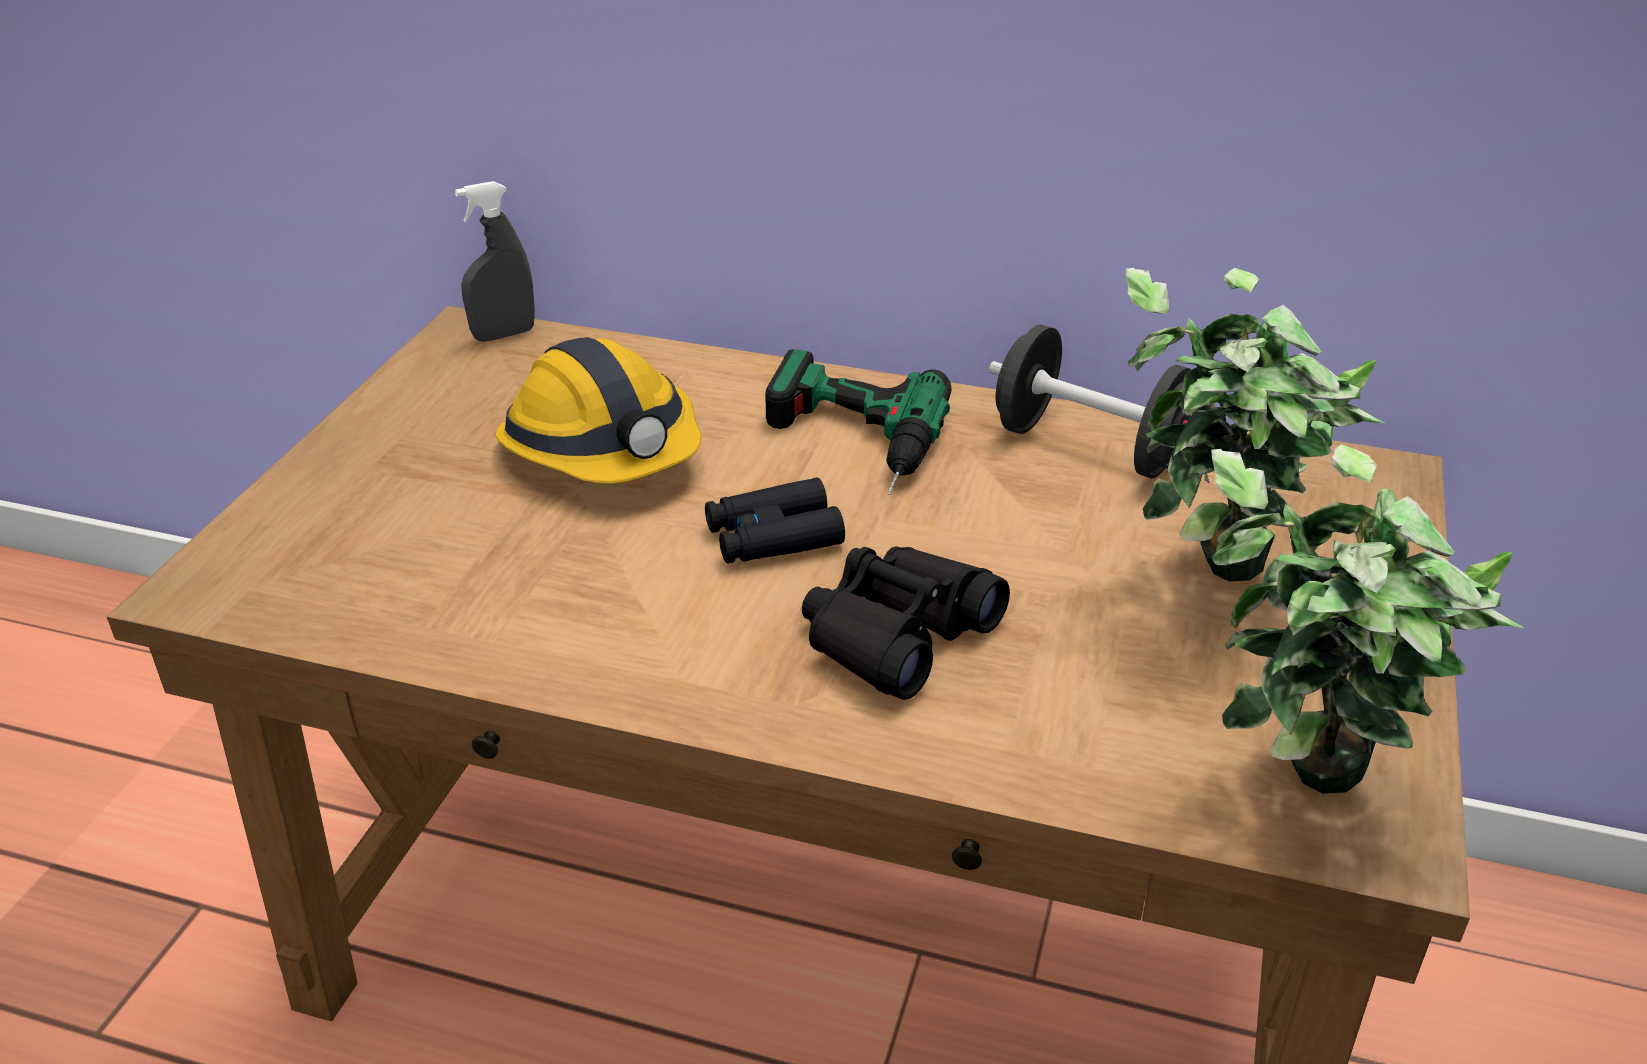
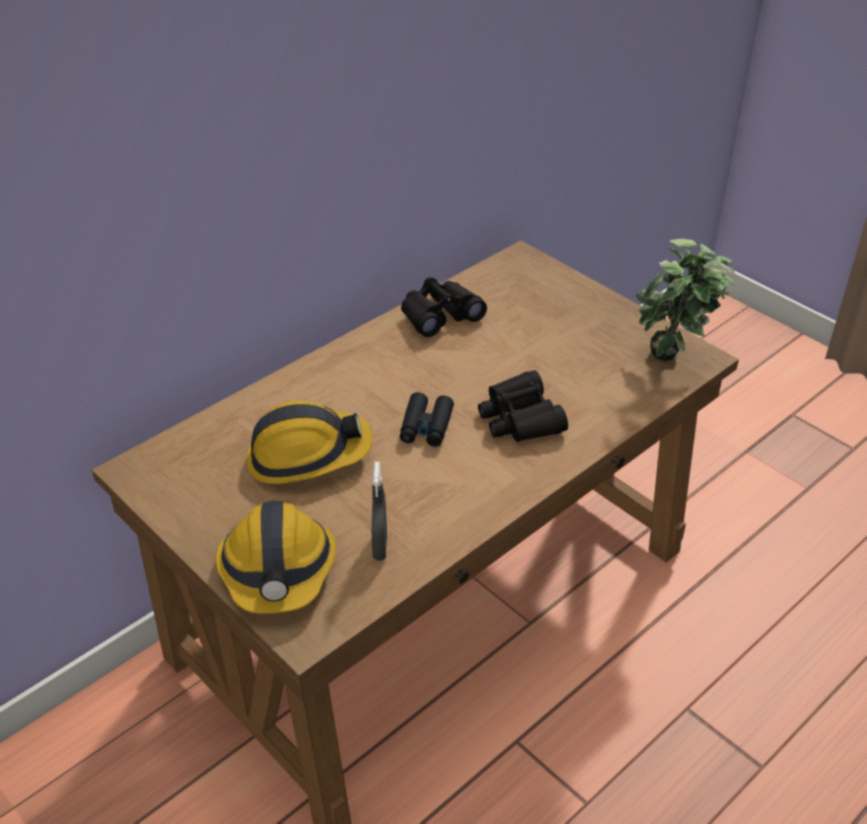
camera: 60 degrees left, 5 degrees up
(325, 516) = (278, 570): none -> hard hat
(504, 335) = (153, 456): grey spray bottle -> grey spray bottle (380, 547)
(847, 444) = (374, 379): power drill -> none
(1090, 447) = (439, 315): black dumbbell -> black binoculars
(1208, 586) = (551, 330): potted plant -> none

